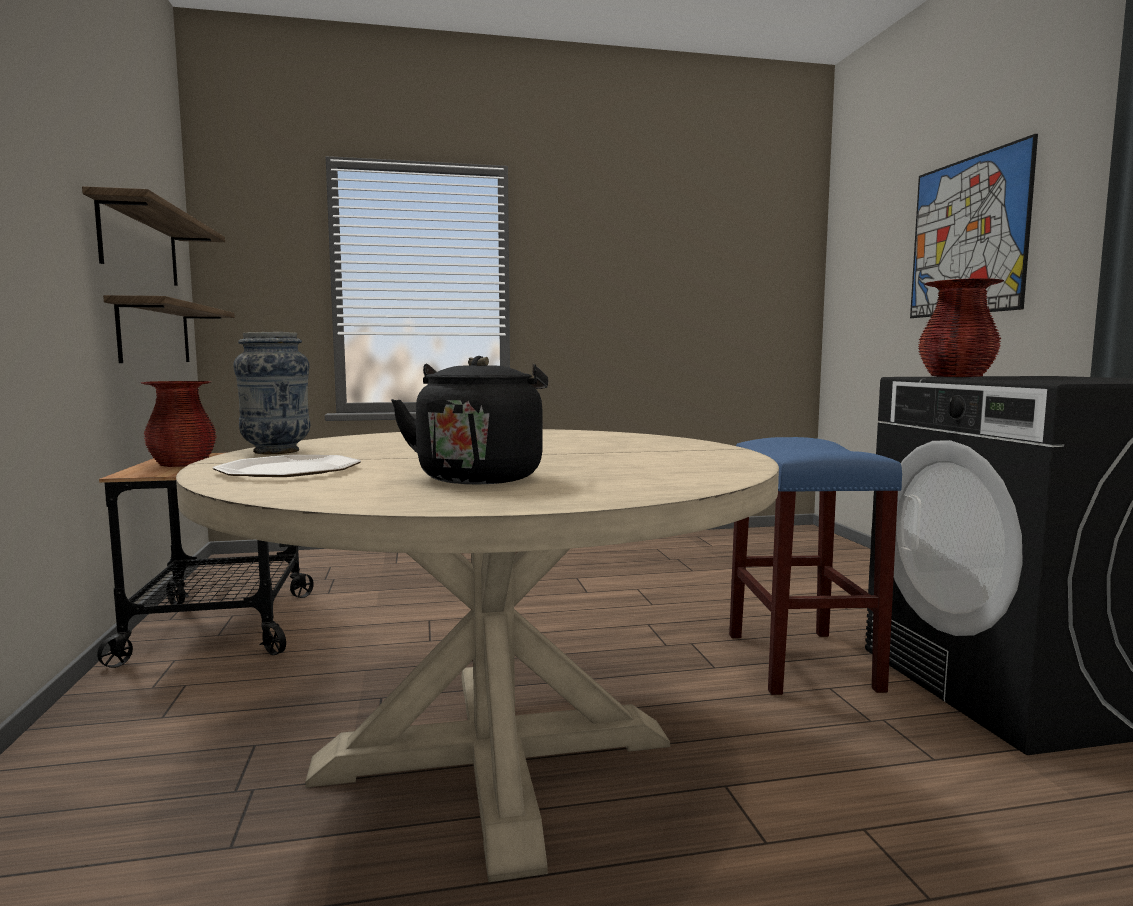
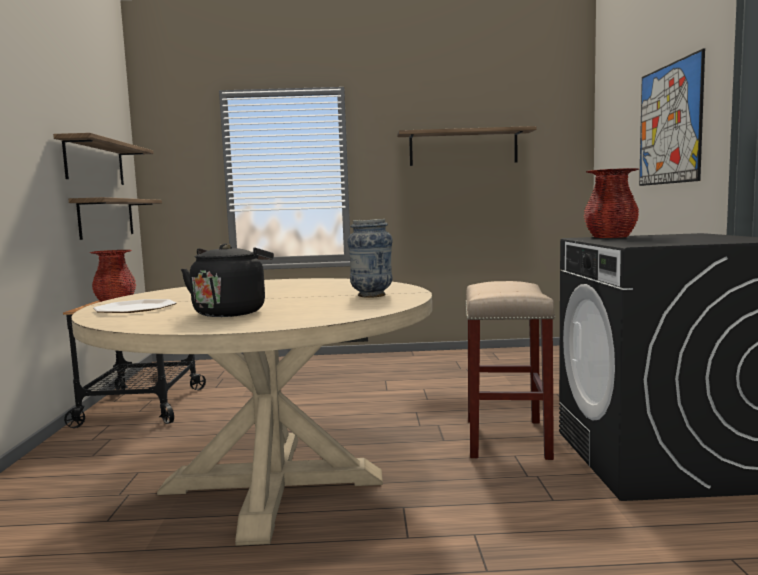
camera: 10 degrees right, 0 degrees up
(276, 451) = (144, 296): vase -> vase (371, 295)
(664, 261) = (463, 148): none -> shelf
(803, 662) = (508, 439): blue stool -> beige stool

